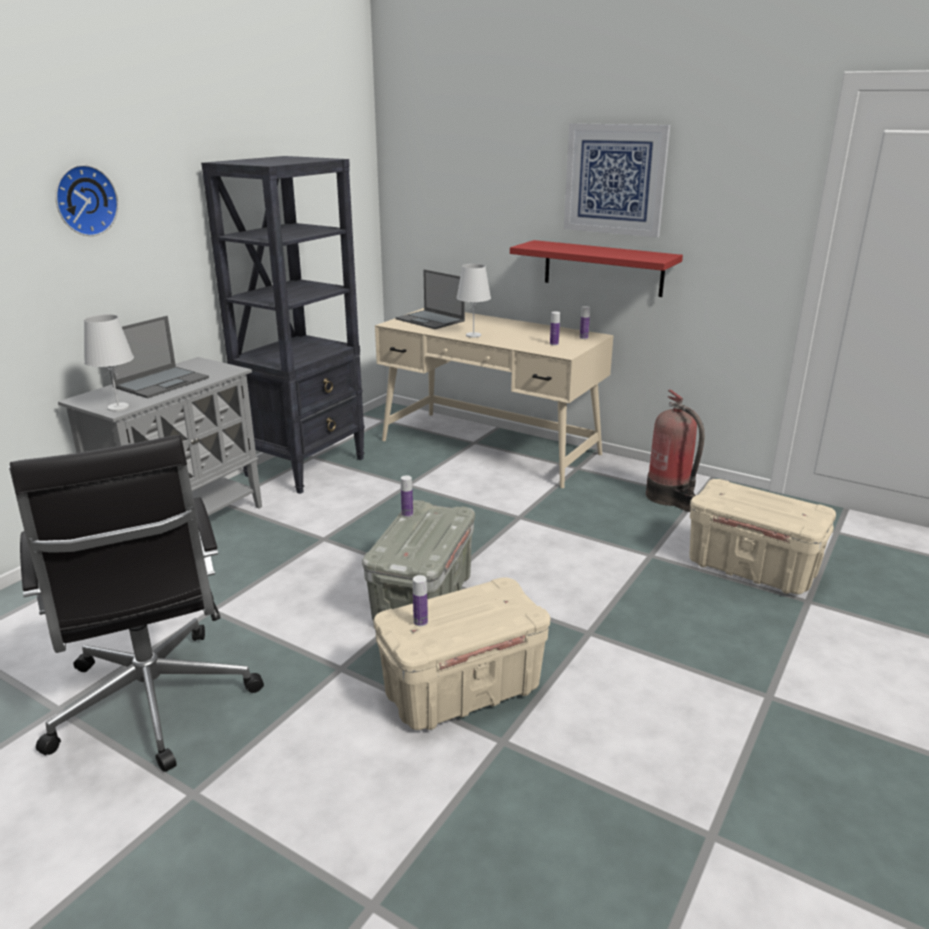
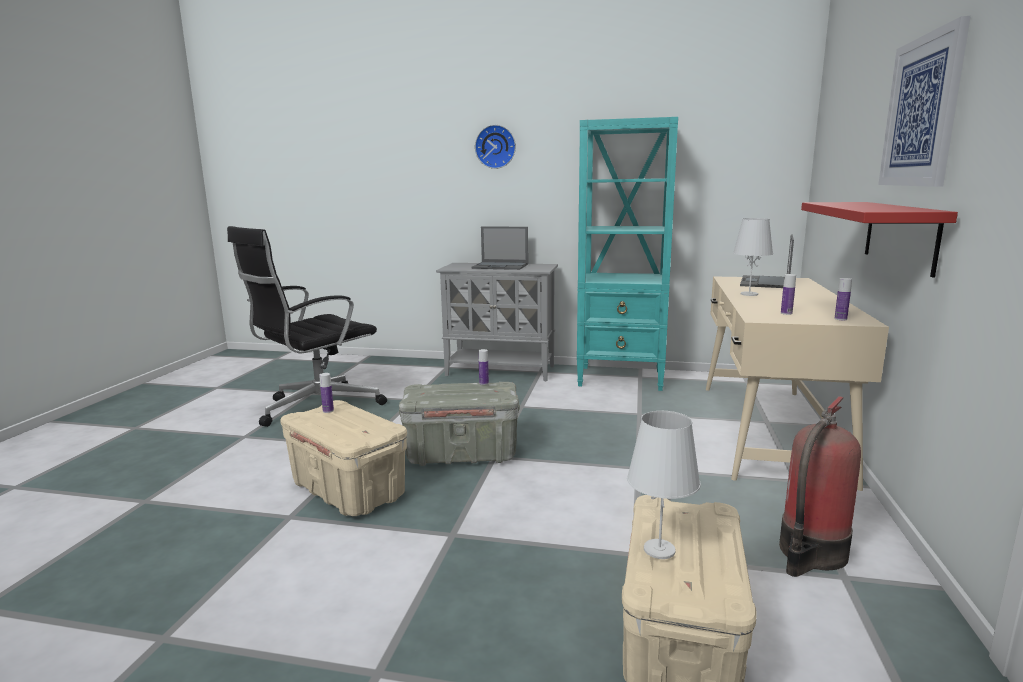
camera: 70 degrees right, 10 degrees down
(118, 407) = (452, 268): white table lamp -> white table lamp (659, 550)
(306, 466) = (621, 378): black bookcase -> turquoise bookcase

